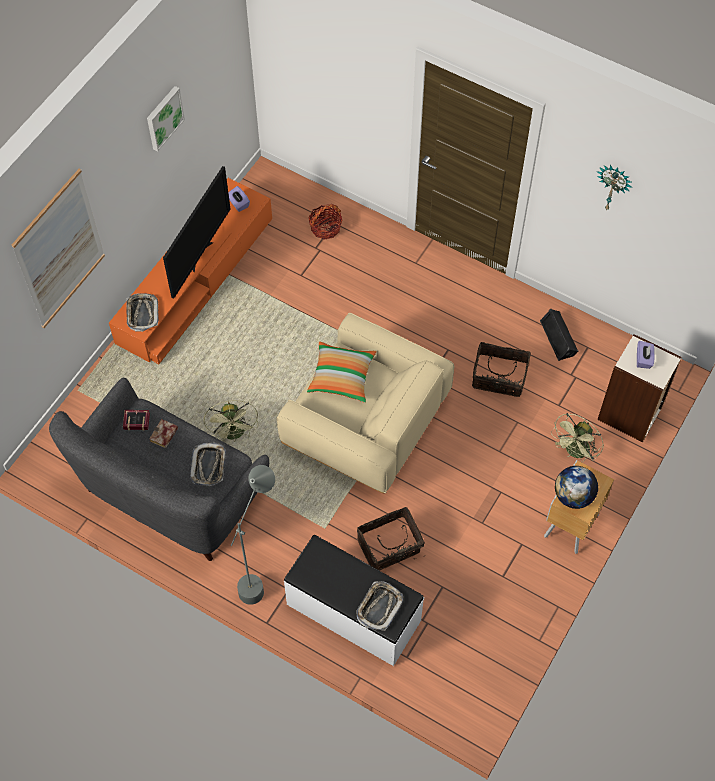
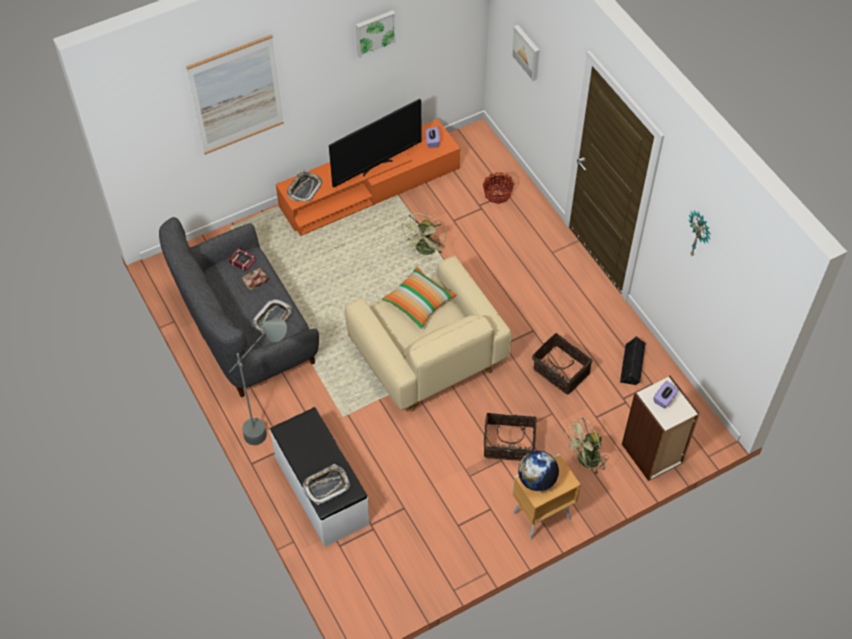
camera: 30 degrees right, 5 degrees down
(234, 434) = (322, 314): green fan -> green fan (425, 251)
(320, 71) = (527, 52): none -> picture
(389, 547) = (383, 456): basket -> basket (508, 445)

